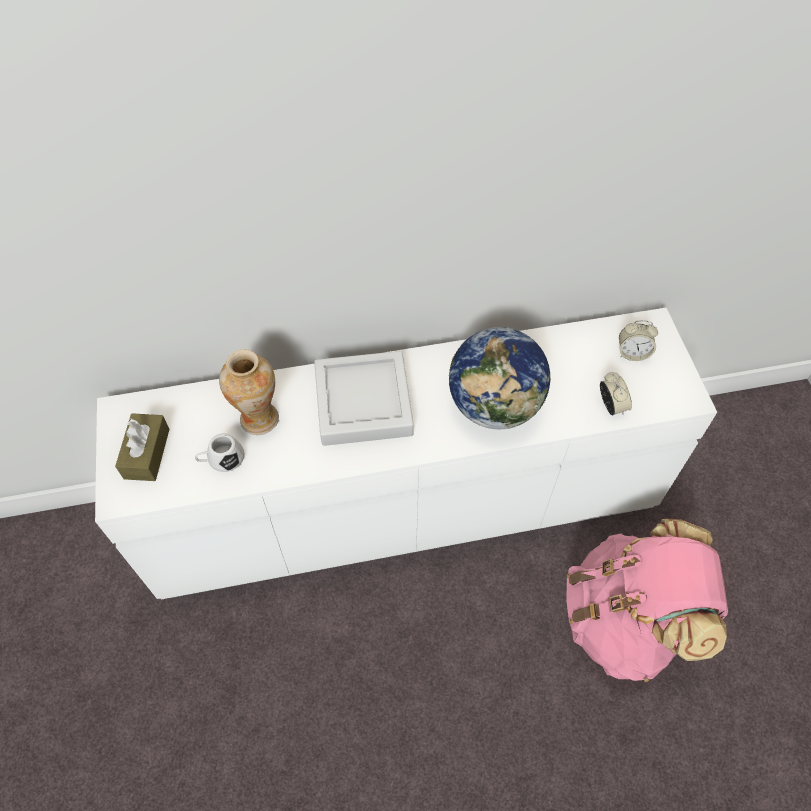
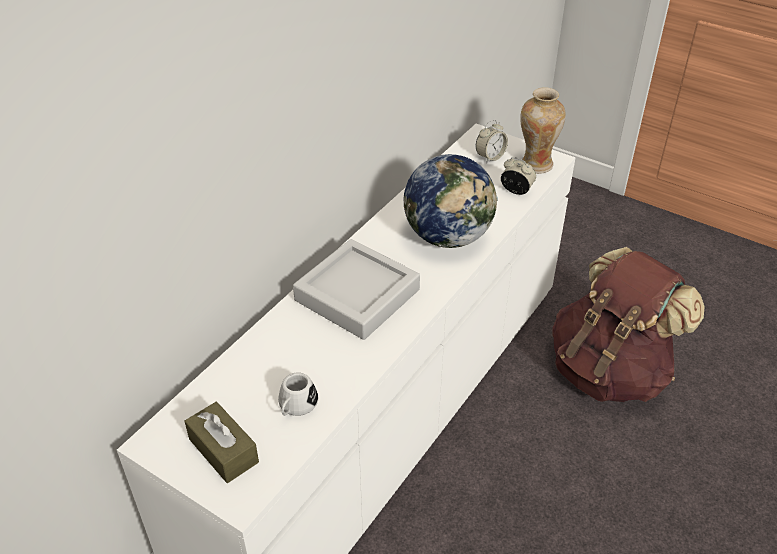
camera: 45 degrees left, 15 degrees down
(259, 419) = (289, 359): vase -> vase (536, 165)
(625, 619) = (609, 371): pink backpack -> brown backpack

